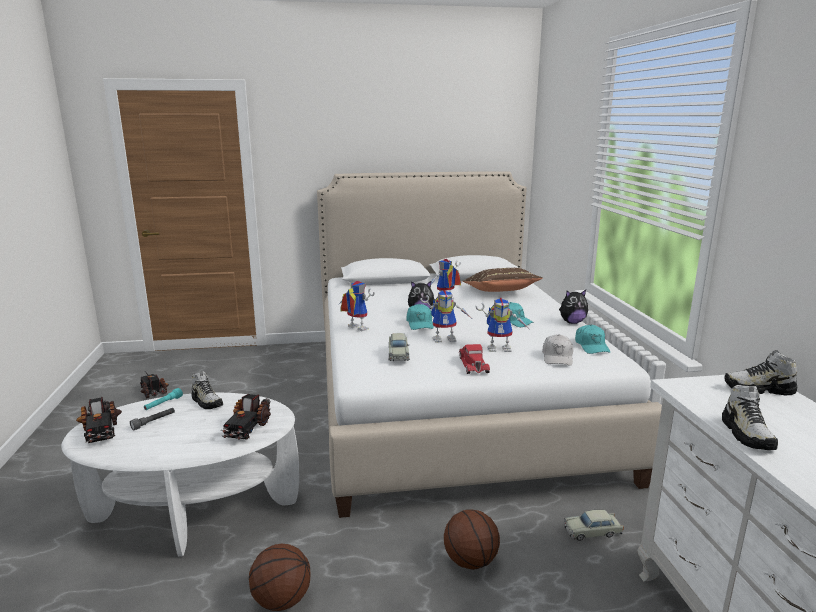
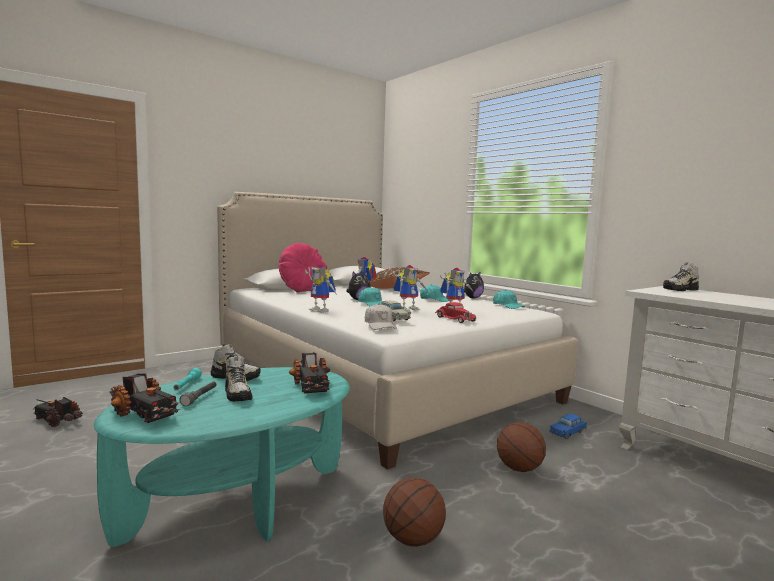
camera: 30 degrees left, 10 degrees down
(194, 512) = (238, 502): white coffee table -> turquoise coffee table
(354, 328) = (322, 310): toy robot -> toy robot turned 150 degrees counterclockwise
(389, 288) = (303, 291): none -> pink pillow
(557, 357) = (500, 311): white cap -> white cap (380, 325)
(592, 532) = (568, 432): beige toy car -> blue toy car
(747, 434) = (721, 300): shoe -> shoe (238, 394)

